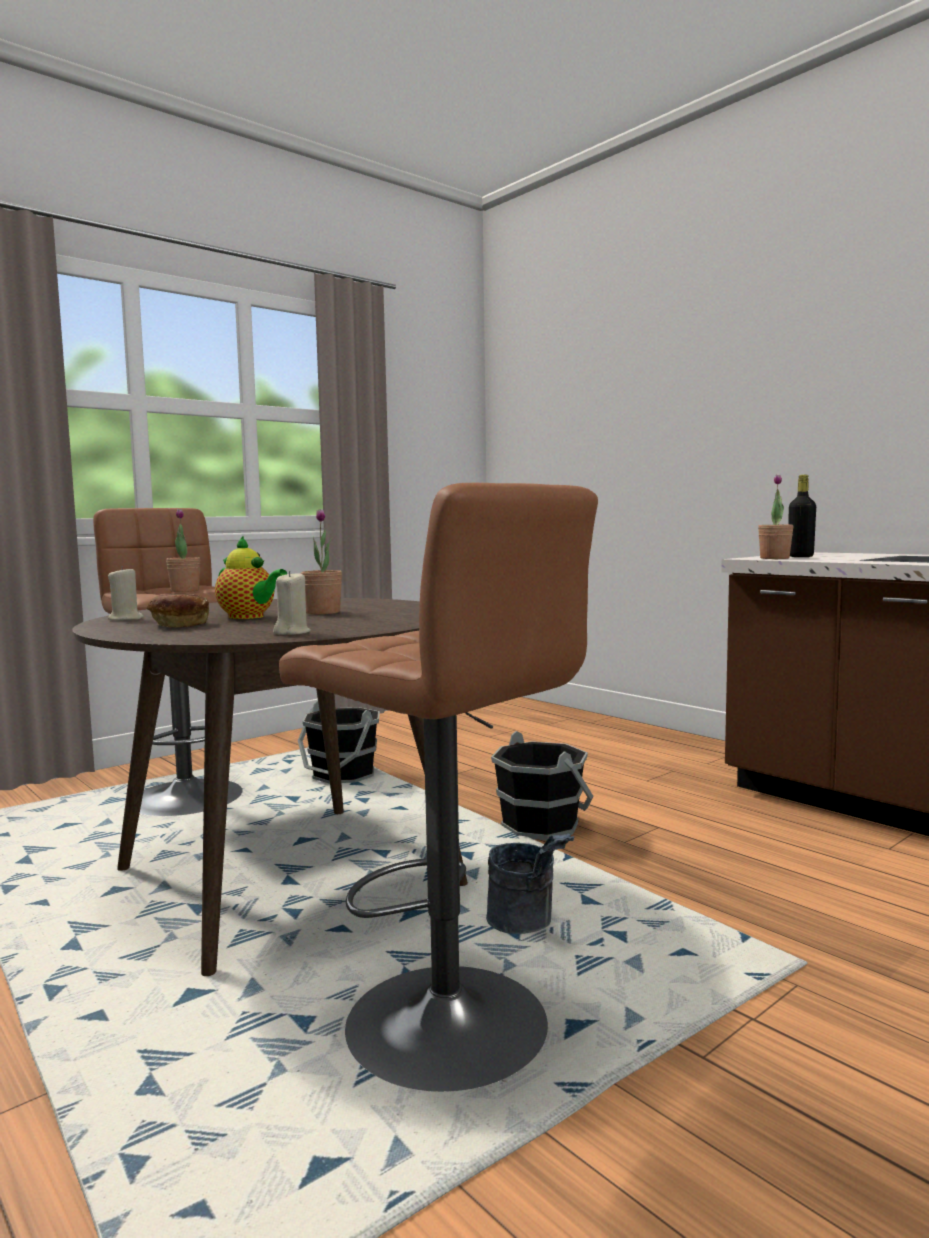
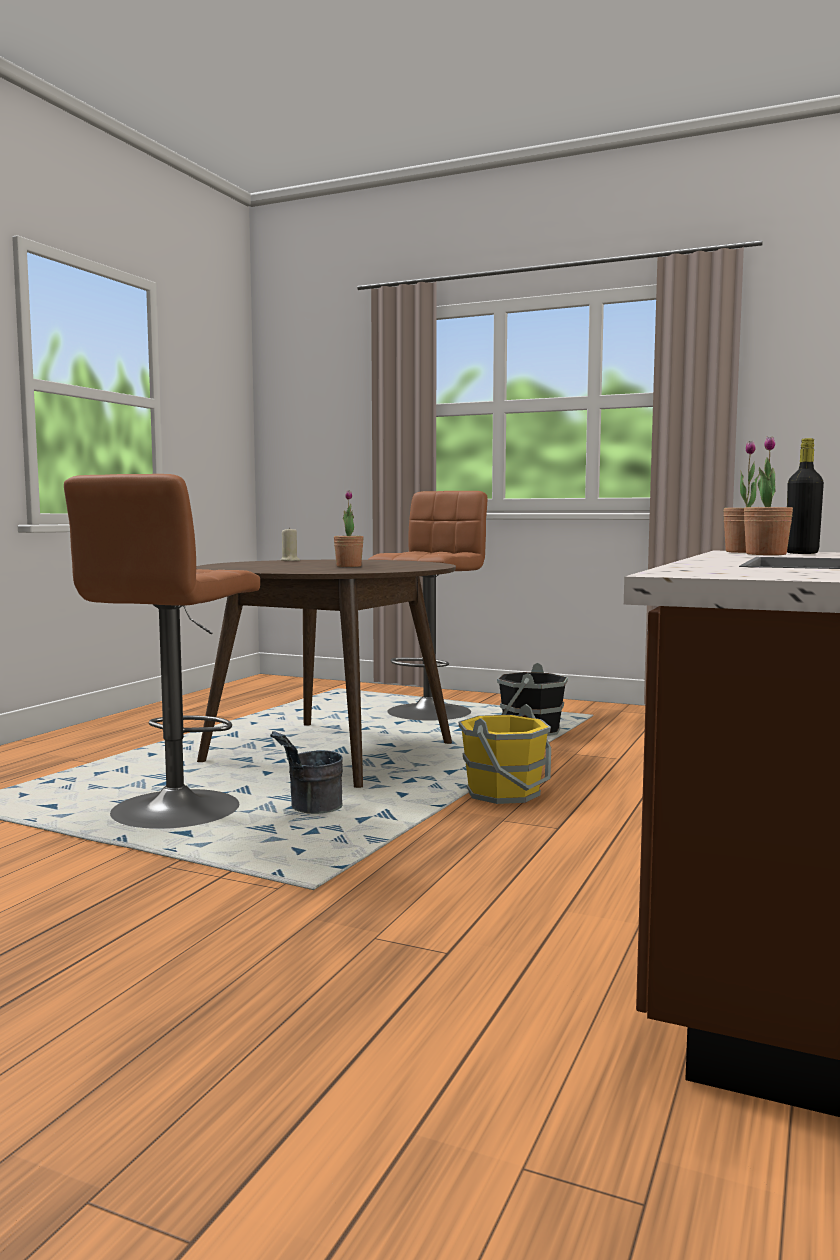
camera: 65 degrees right, 0 degrees up
(179, 625) = (269, 563): bread -> none
(185, 590) = (425, 553): potted plant -> potted plant (766, 554)
(249, 617) = (312, 564): teapot -> none
(292, 633) = (244, 569): beige candle -> none
(541, 825) = (505, 793): black bucket -> yellow bucket

